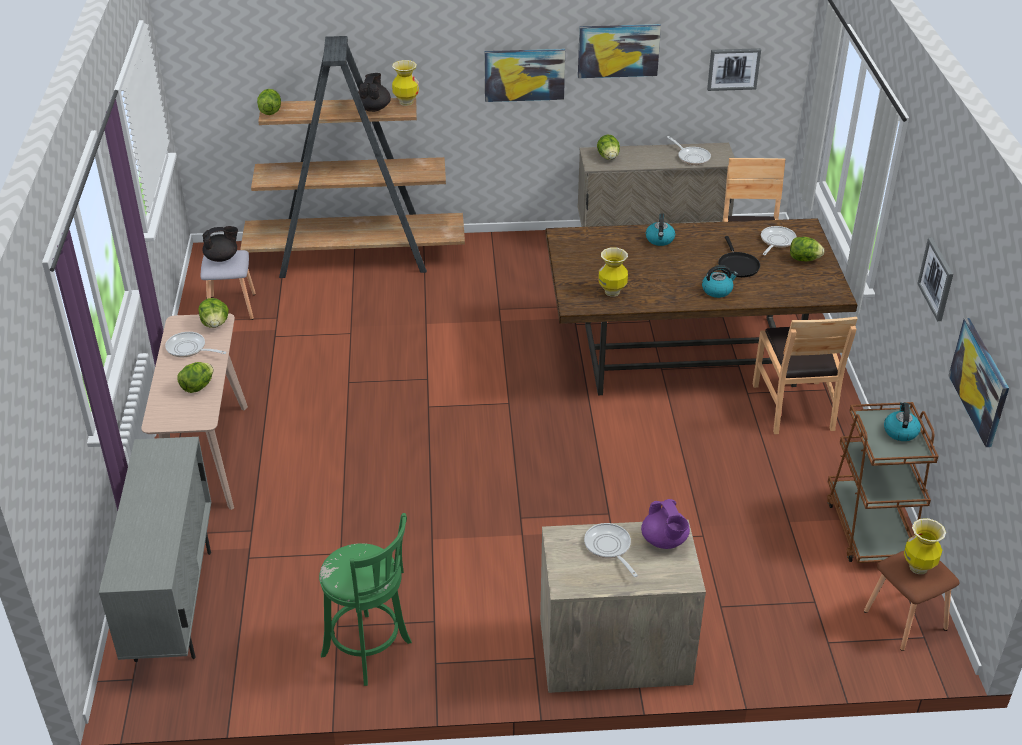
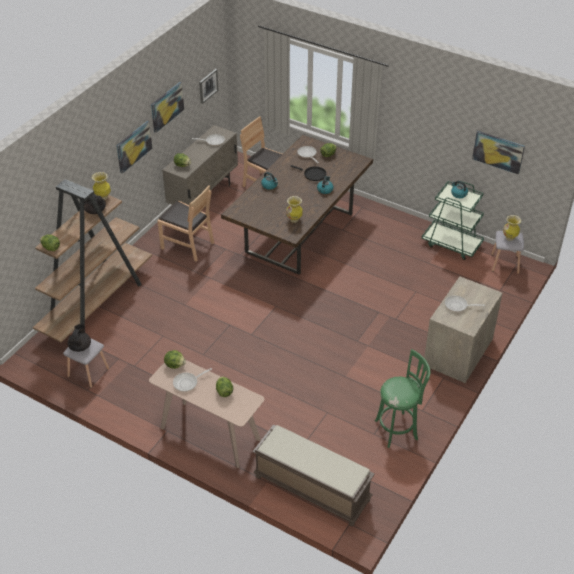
camera: 55 degrees left, 5 degrees up
(174, 604) = (311, 488): grey cabinet -> brown bench
(664, 541) = (466, 288): purple teapot -> none
(794, 406) = (363, 221): brown chair -> brown chair (187, 245)
(870, 529) = (452, 244): brown cart -> green cart
(904, 621) = (505, 264): brown stool -> grey stool
(937, 279) = (438, 124): picture -> none

